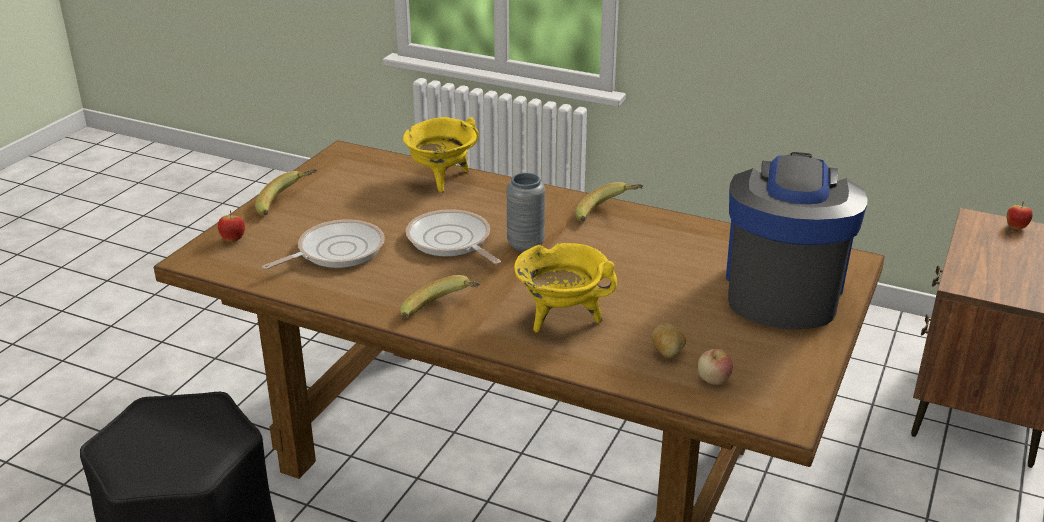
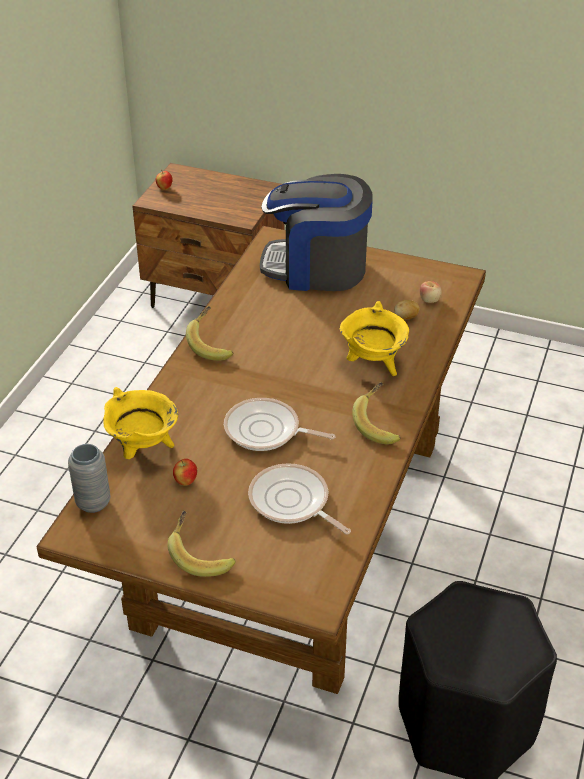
camera: 95 degrees left, 10 degrees up
(233, 240) = (278, 582): apple -> apple (186, 481)
(451, 241) = (266, 431): frying pan -> frying pan turned 60 degrees clockwise
(525, 245) = (267, 387): grey vase -> grey vase (93, 503)

